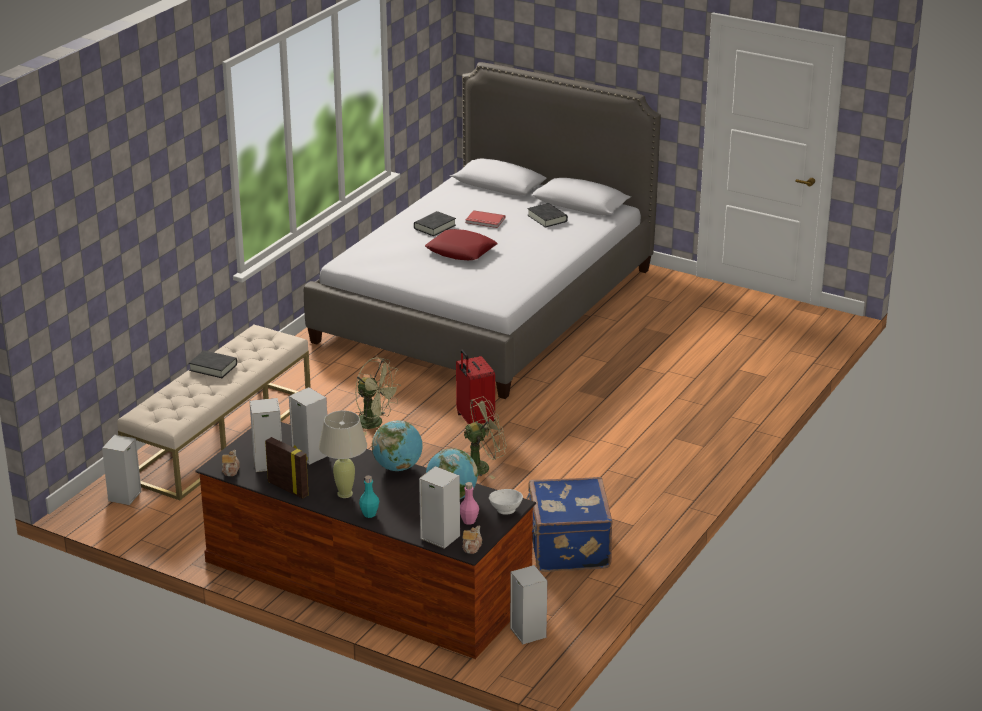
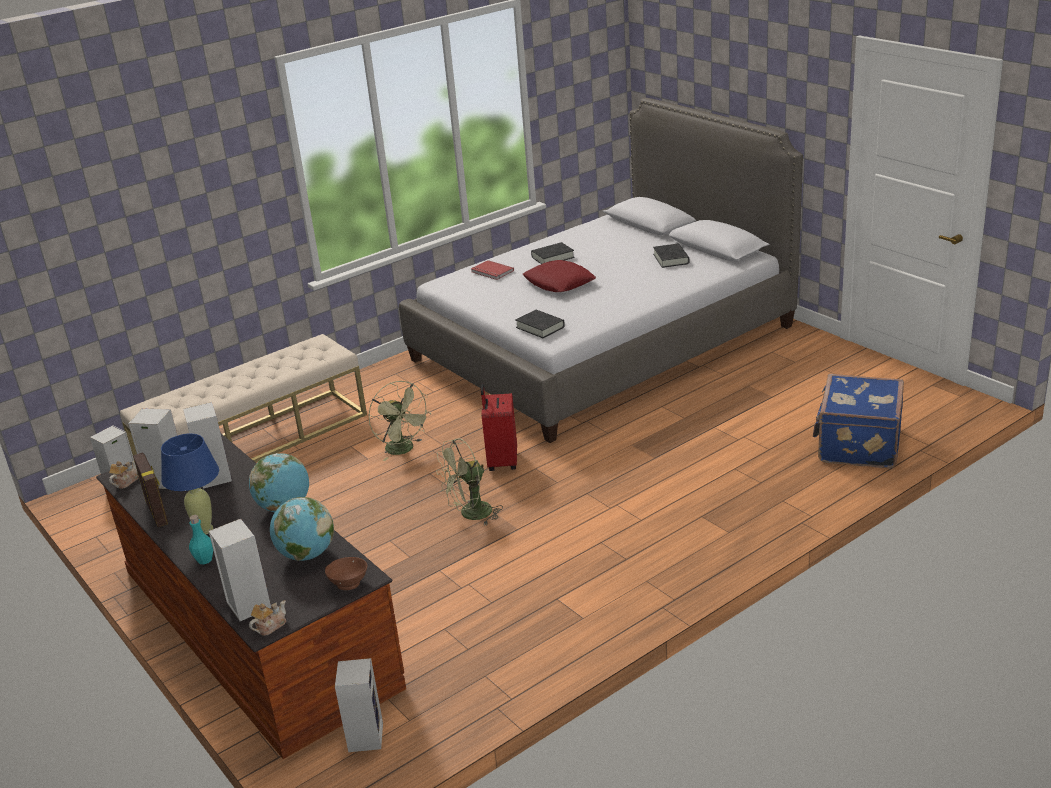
camera: 25 degrees right, 0 degrees up
(213, 367) = (246, 371): black book -> black book (540, 327)
(344, 494) = (204, 529): beige table lamp -> blue table lamp
(469, 521) = (297, 590): pink bottle -> none
(481, 466) = (470, 515): green fan -> green fan turned 150 degrees clockwise
(485, 221) = (606, 256): red book -> red book (491, 272)
(506, 510) = (349, 583): white bowl -> brown bowl
(567, 548) = (488, 633): blue suitcase -> blue suitcase (857, 445)

